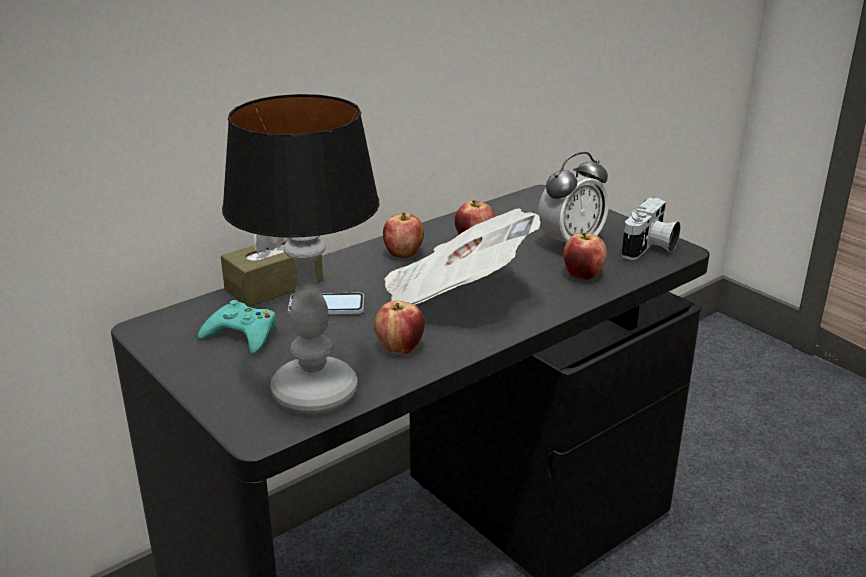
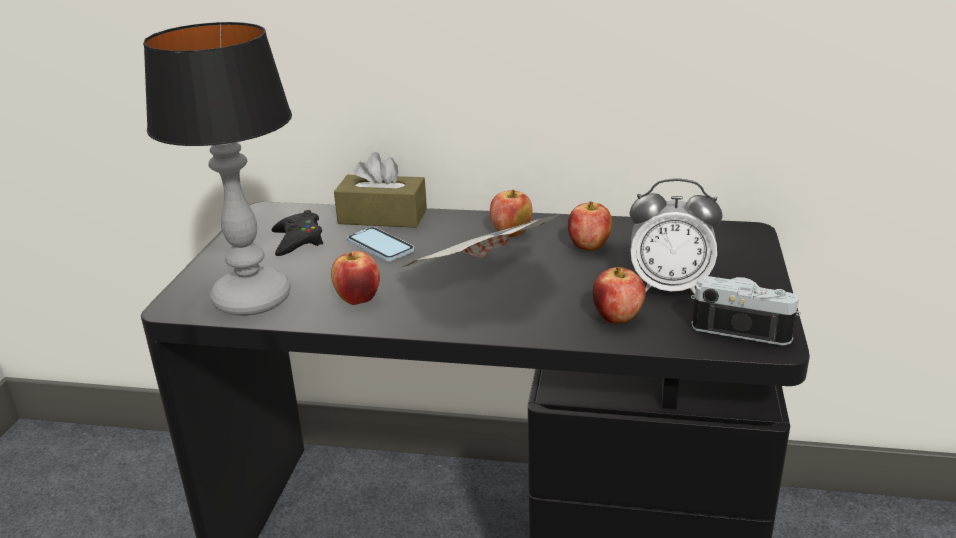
camera: 50 degrees right, 0 degrees up
(242, 335) = (298, 240): turquoise game controller -> black game controller
(650, 248) = (742, 327): camera -> camera turned 150 degrees counterclockwise

